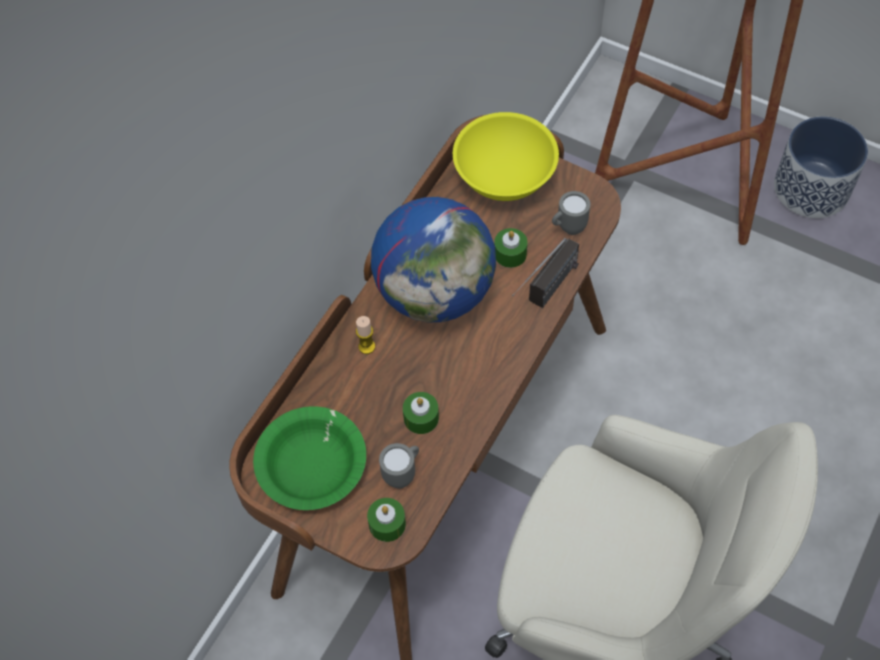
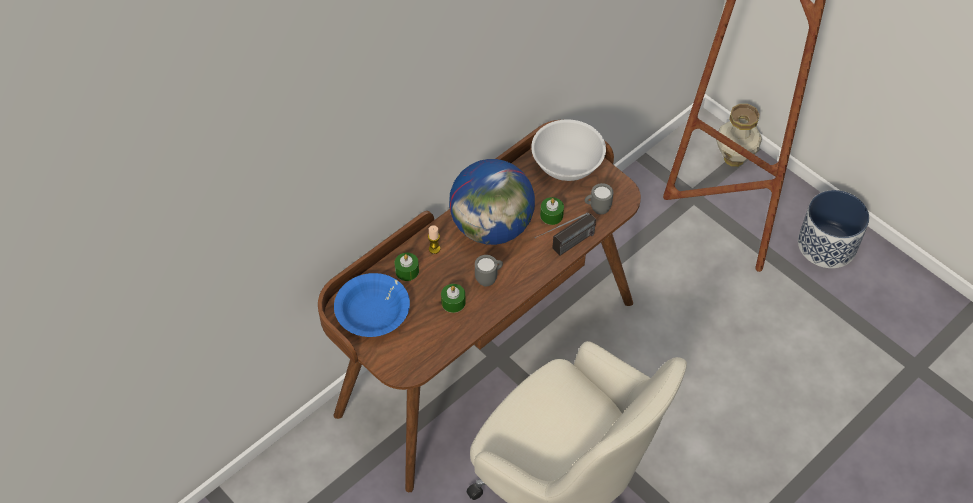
camera: 15 degrees right, 5 degrees down
(312, 465) = (373, 312): green bowl -> blue bowl
(387, 524) = (407, 360): green candle -> green candle (407, 271)
(402, 473) = (428, 333): grey mug -> grey mug (489, 279)
(504, 177) = (566, 165): yellow bowl -> white bowl
(660, 109) = (733, 159): none -> vase

